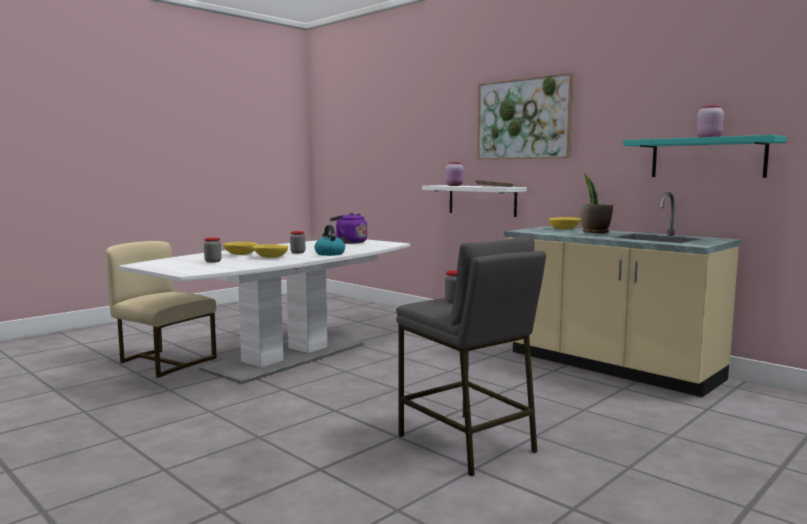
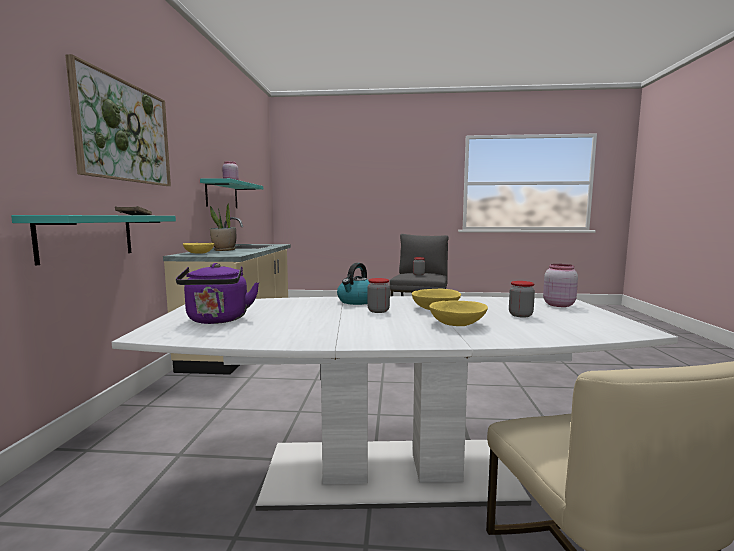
camera: 130 degrees left, 0 degrees up
(454, 185) = (82, 214): pink jar -> pink jar (558, 304)
(482, 200) = (87, 237): white shelf -> turquoise shelf

